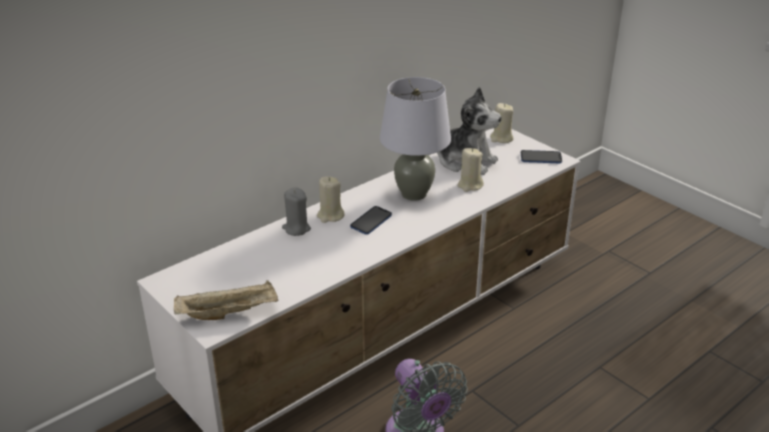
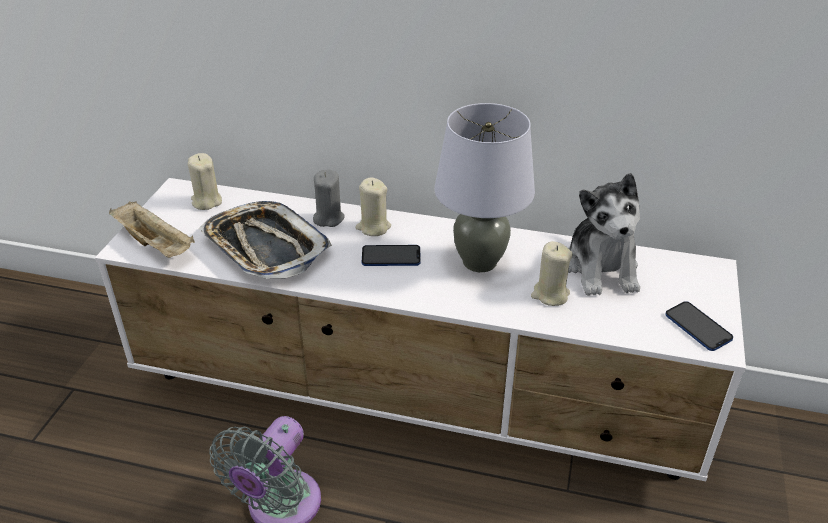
camera: 55 degrees right, 5 degrees up
(297, 265) = (265, 247): none -> tray
(501, 138) = (697, 274): beige candle -> beige candle (206, 201)

